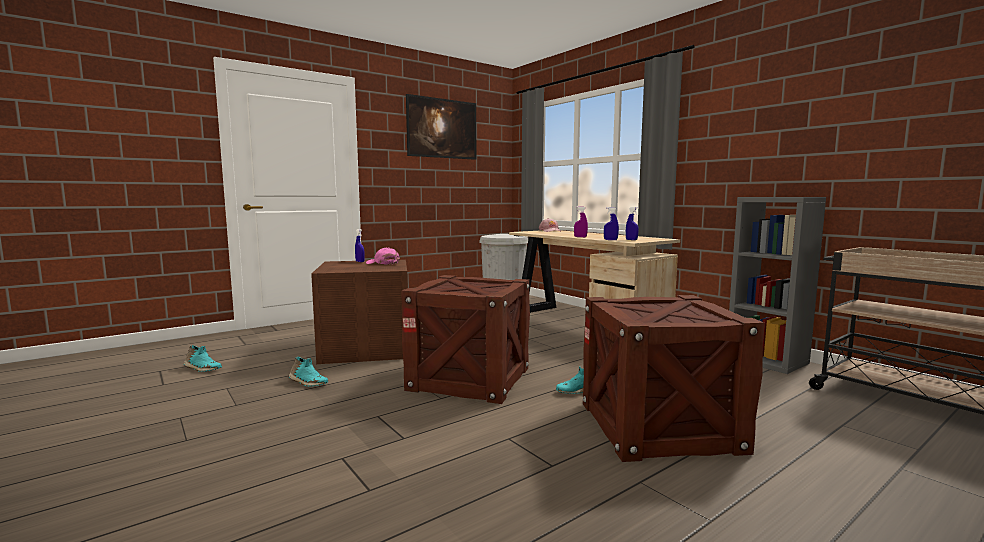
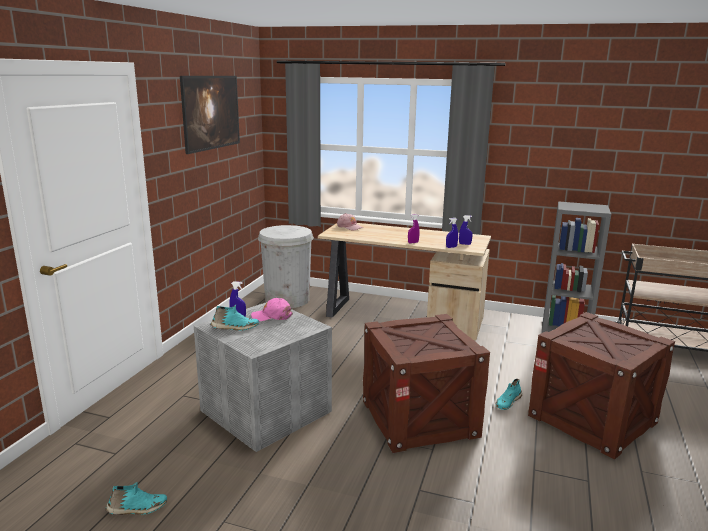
camera: 35 degrees left, 10 degrees up
(307, 382) = (293, 479): turquoise shoe -> turquoise shoe (235, 328)
(367, 348) = (268, 411): brown storage box -> grey storage box

